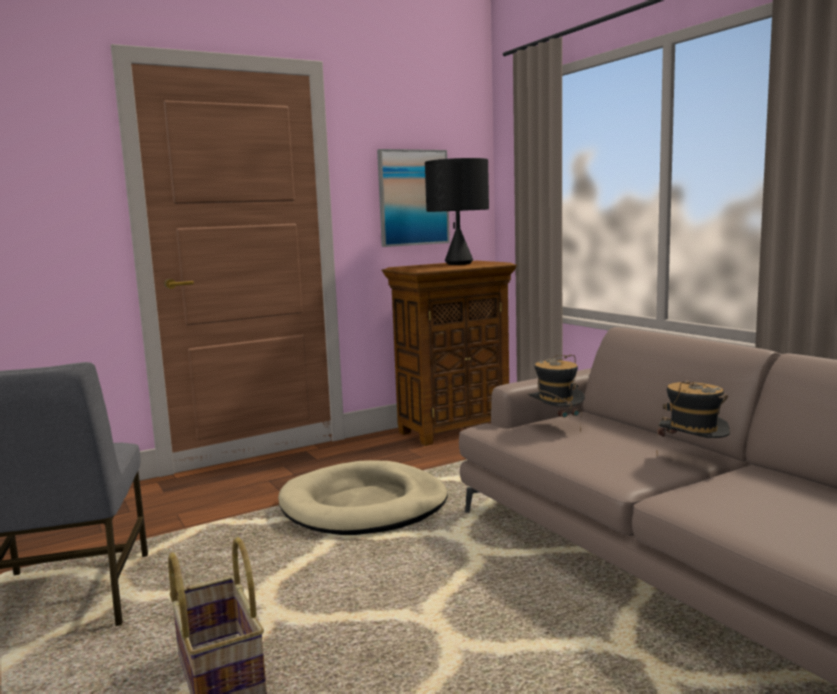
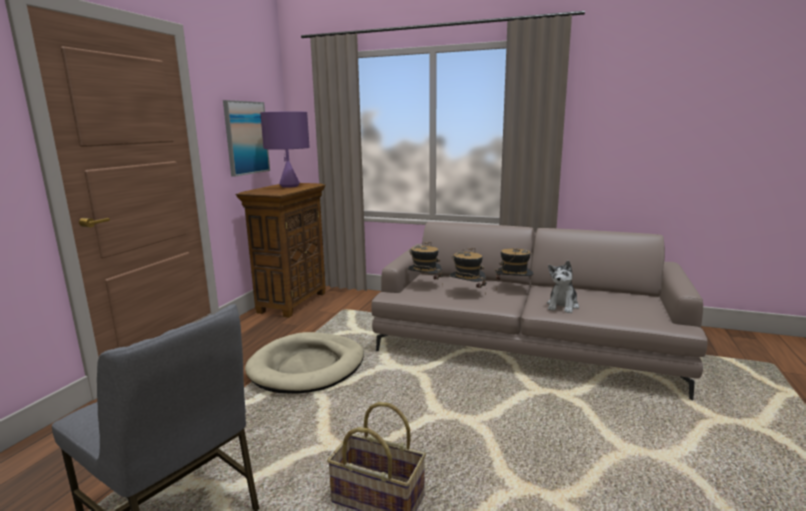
camera: 40 degrees left, 5 degrees up
(459, 264) = (289, 186): black table lamp -> purple table lamp
(598, 450) = (467, 294): none -> hat
(733, 505) = (562, 306): none -> plush toy

